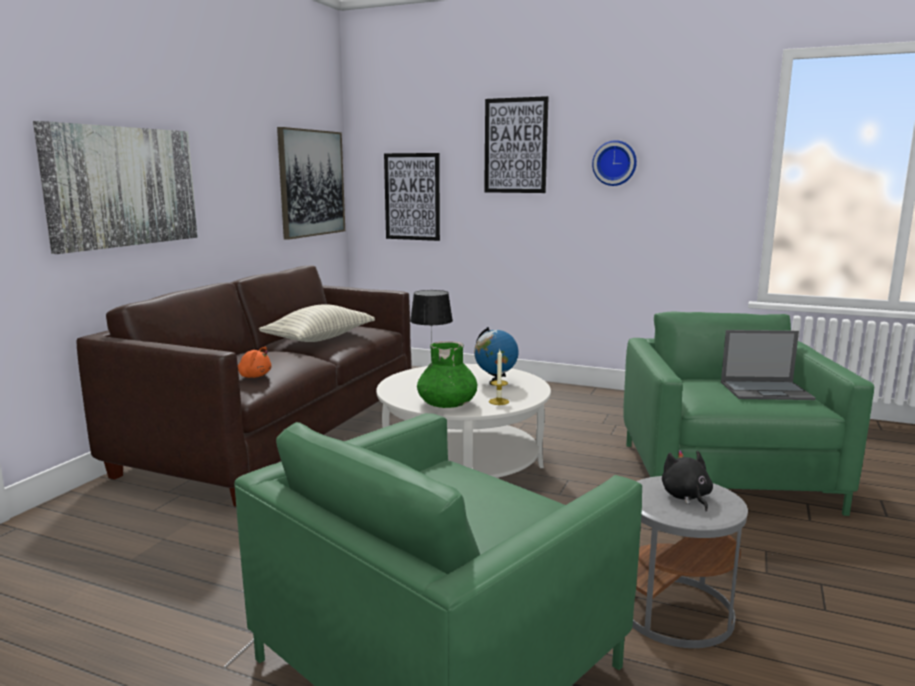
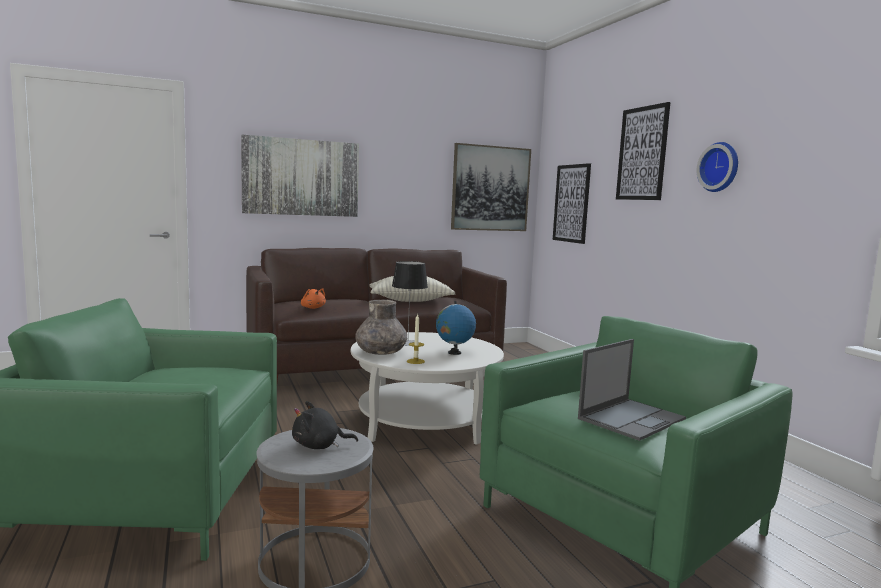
camera: 45 degrees right, 5 degrees down
(447, 404) = (381, 353): green vase -> grey vase
(686, 497) = (319, 446): black plush toy -> black plush toy turned 135 degrees counterclockwise
(766, 391) = (632, 418): laptop -> laptop turned 90 degrees counterclockwise

